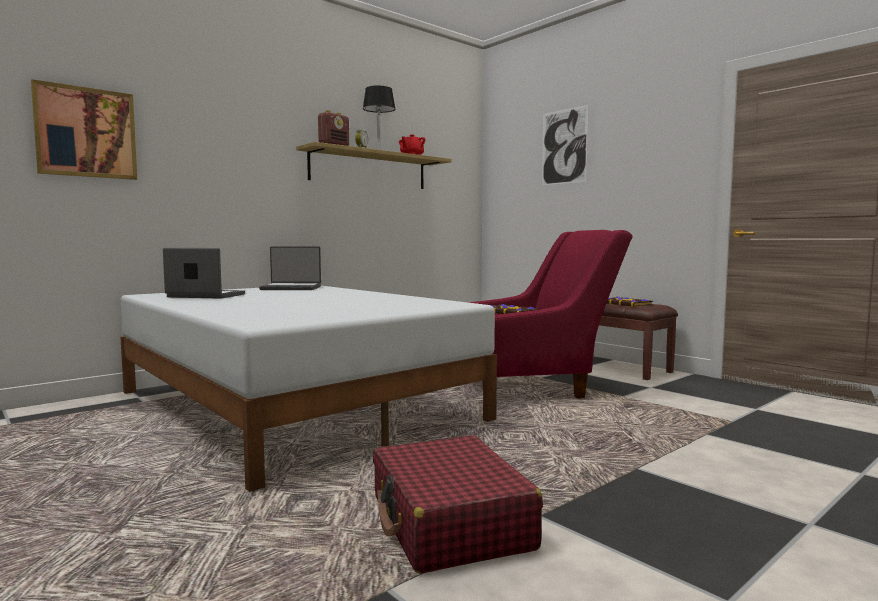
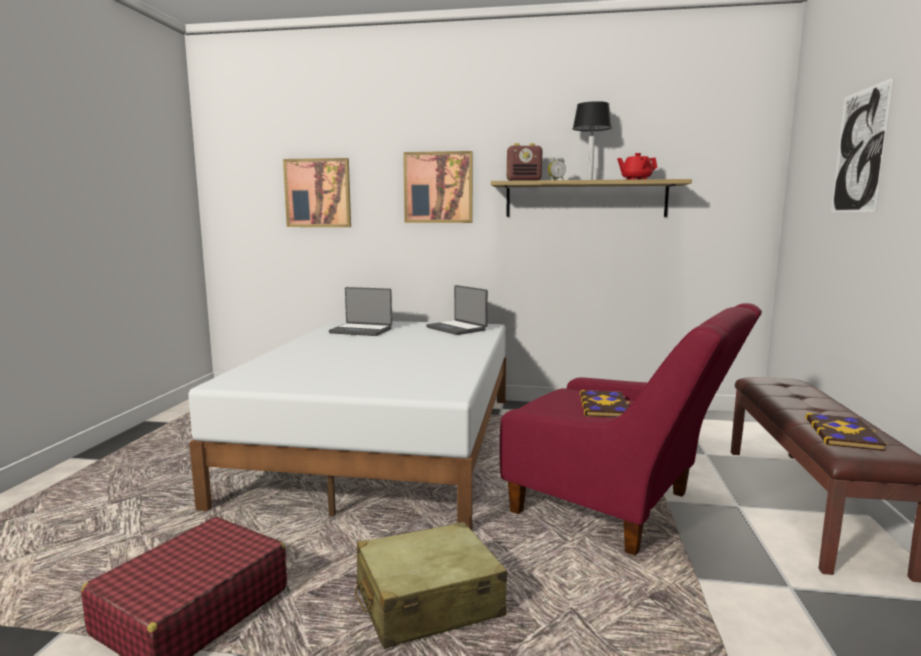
camera: 50 degrees right, 5 degrees up
(205, 296) = (361, 331): laptop -> laptop turned 135 degrees clockwise
(241, 144) = (438, 187): none -> picture
(558, 449) = (427, 602): none -> beige suitcase

